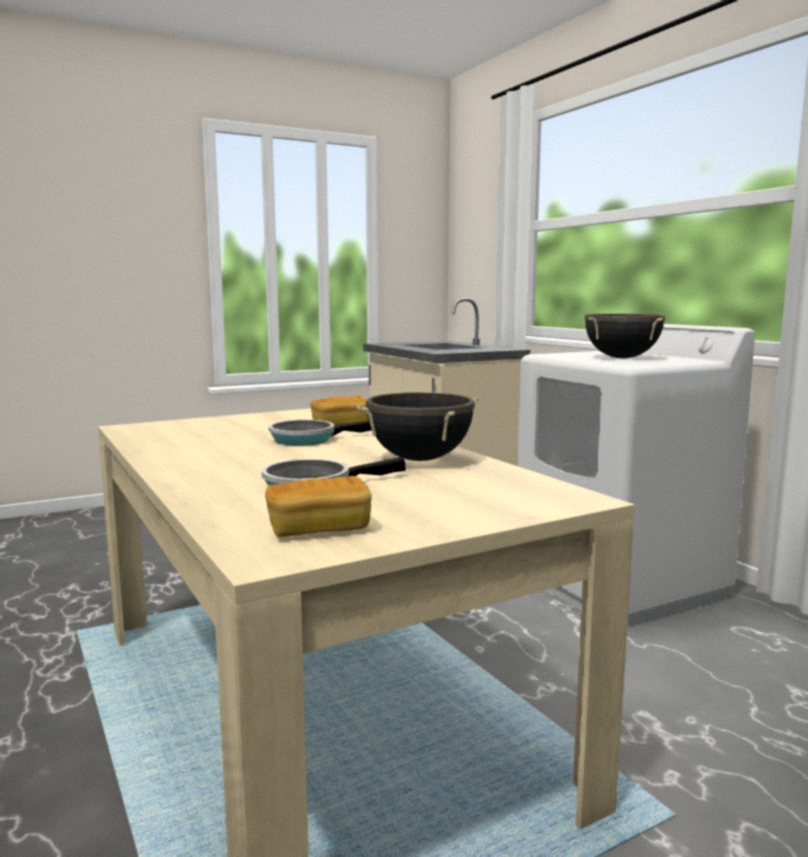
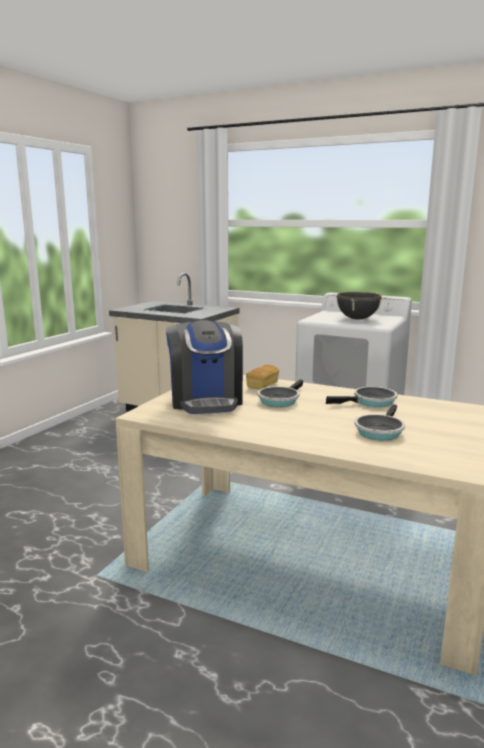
camera: 35 degrees left, 5 degrees up
(228, 427) = (206, 400): none -> coffee machine
(319, 529) = (452, 453): bread -> none
(420, 459) = (371, 402): black cooking pot -> frying pan

